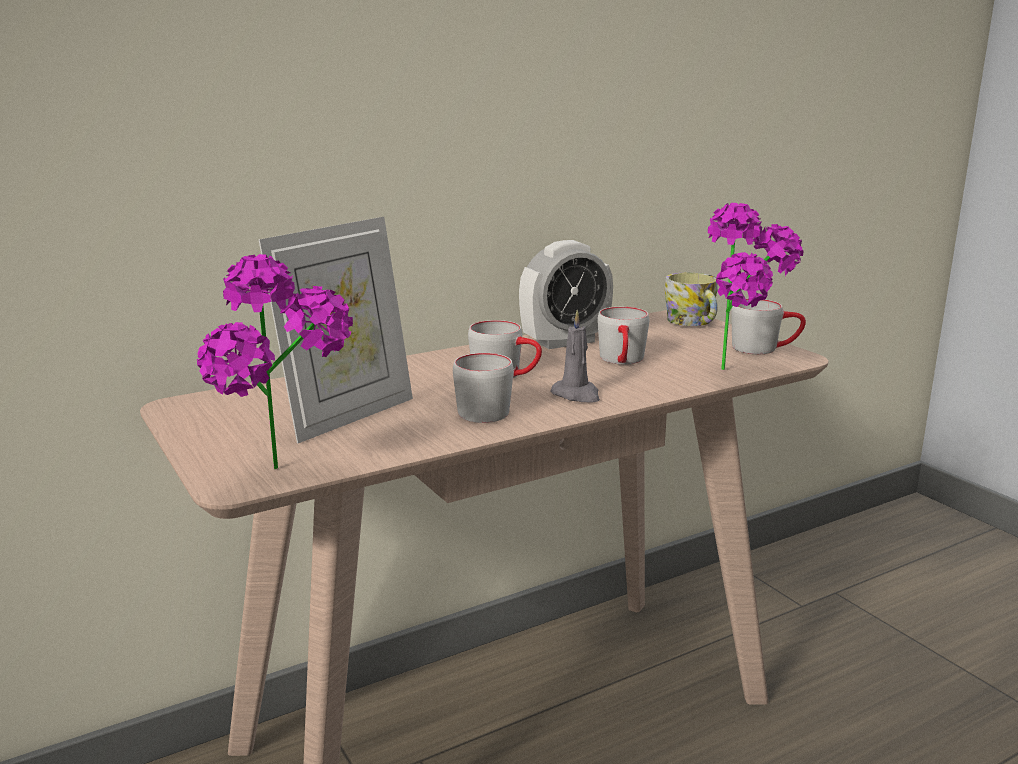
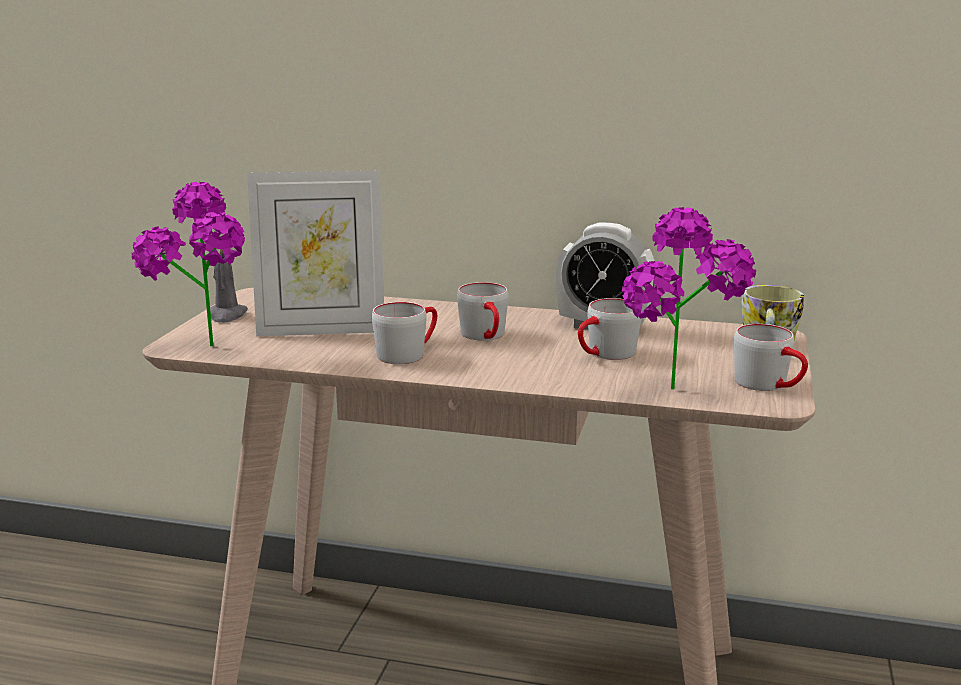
camera: 45 degrees right, 0 degrees up
(577, 395) = (495, 366): grey candle -> grey candle (227, 315)

